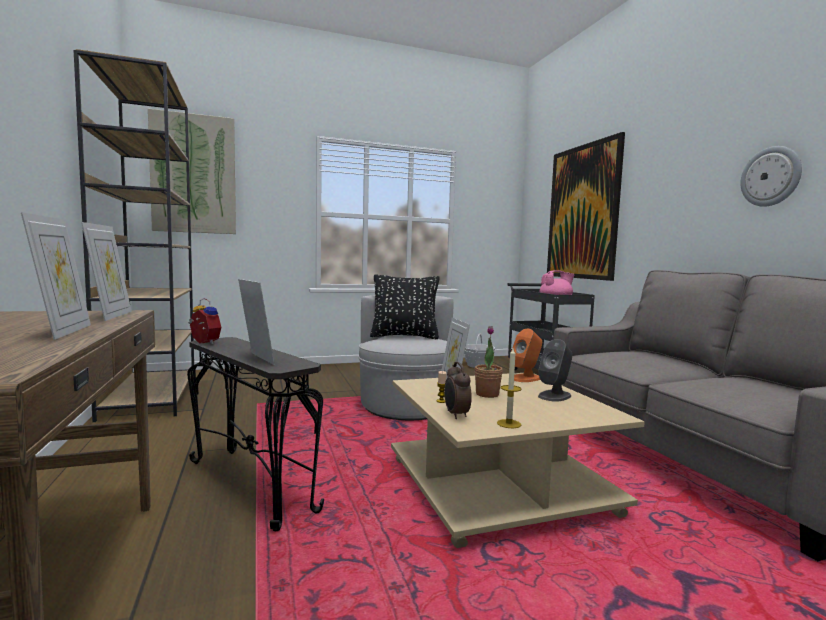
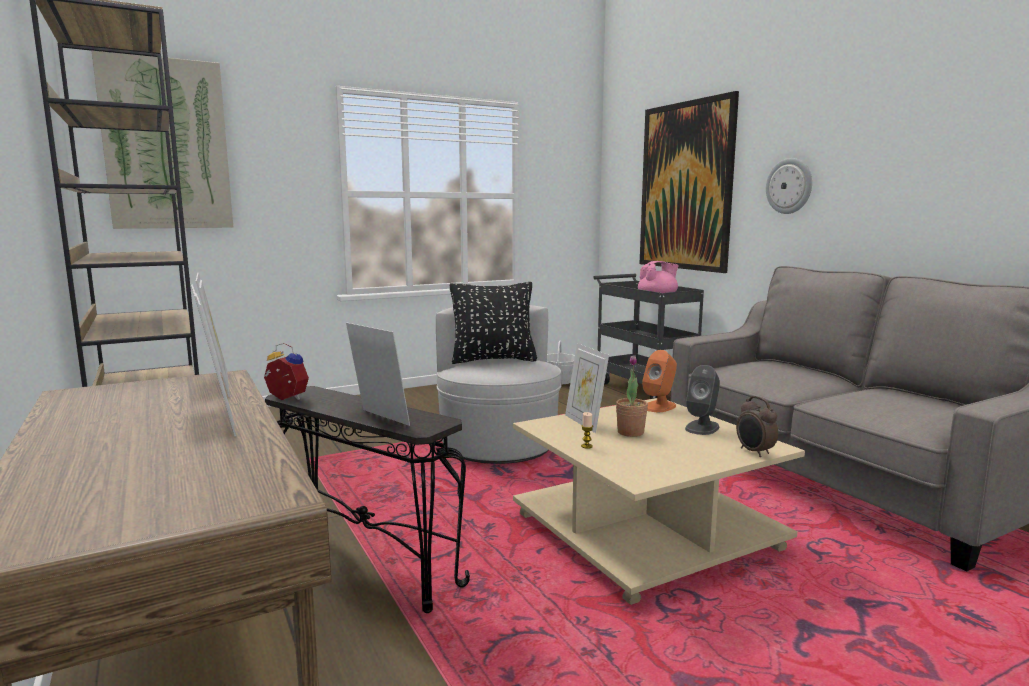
camera: 10 degrees left, 5 degrees up
(456, 415) = (613, 462): alarm clock -> alarm clock (754, 452)
(509, 424) = (674, 468): candle -> none
(771, 176) = (909, 162): wall clock -> wall clock (789, 186)

